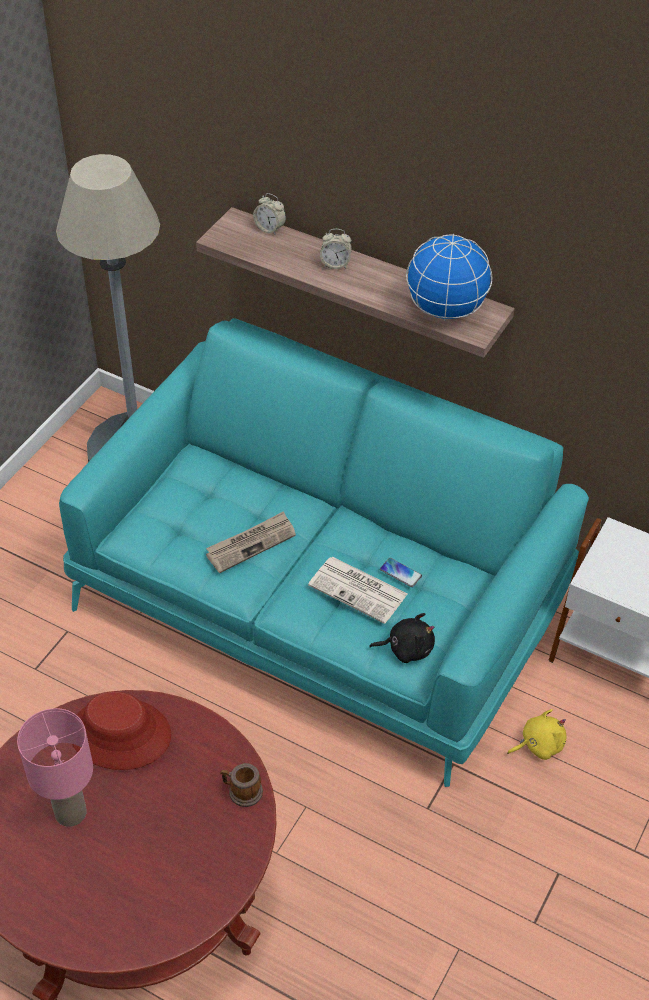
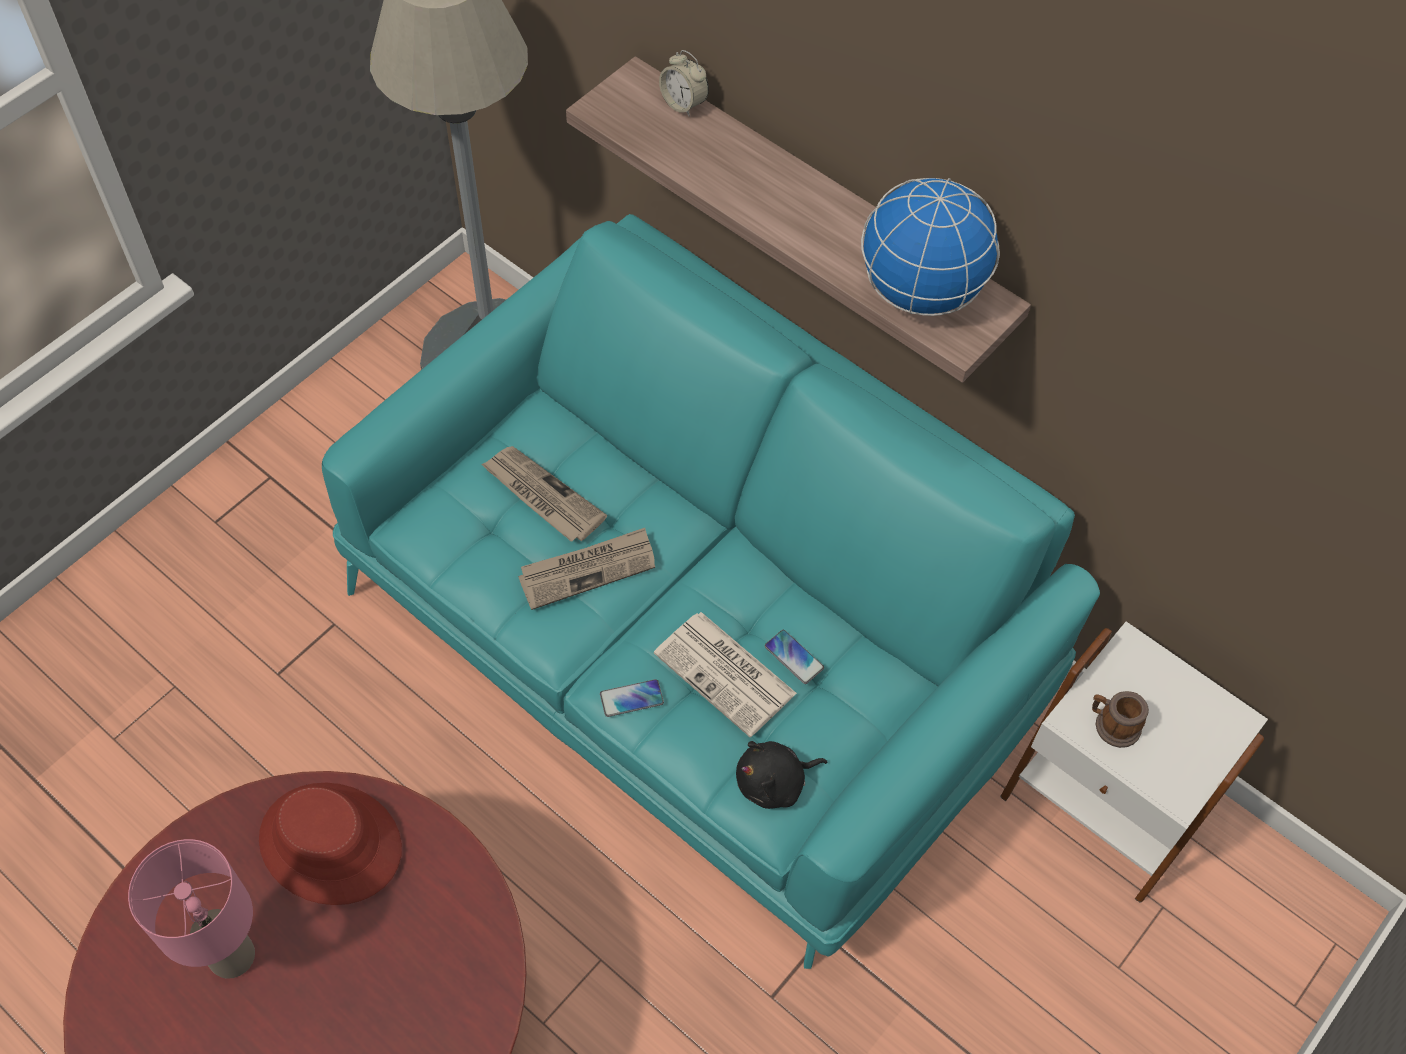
camera: 10 degrees right, 10 degrees up
(209, 505) = (542, 496): none -> newspaper
(241, 791) = (480, 971): mug -> mug (1112, 725)
(300, 615) = (631, 698): none -> phone
(335, 264) = (769, 182): alarm clock -> none
(407, 648) = (774, 782): black plush toy -> black plush toy turned 150 degrees clockwise
(539, 744) = (955, 928): yellow plush toy -> none

